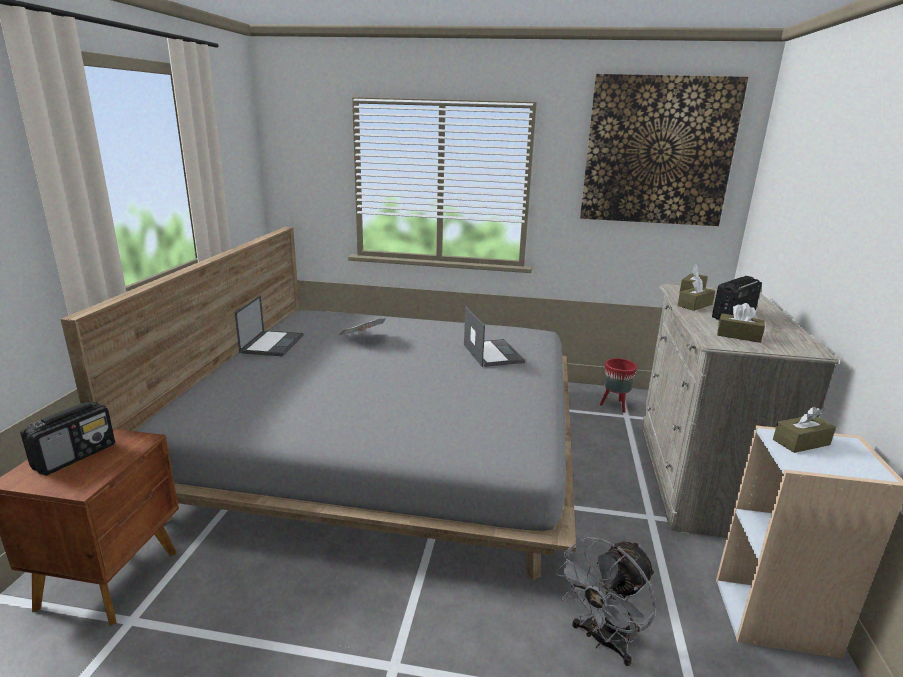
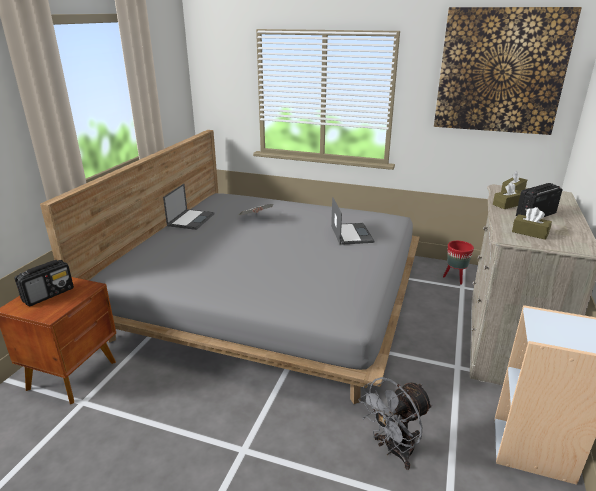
camera: 10 degrees right, 5 degrees up
(801, 442) = (553, 321): brown tissue box -> none

